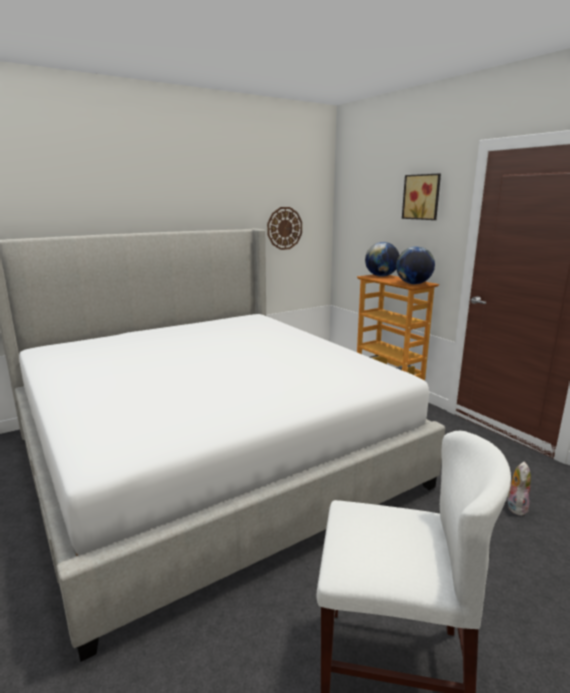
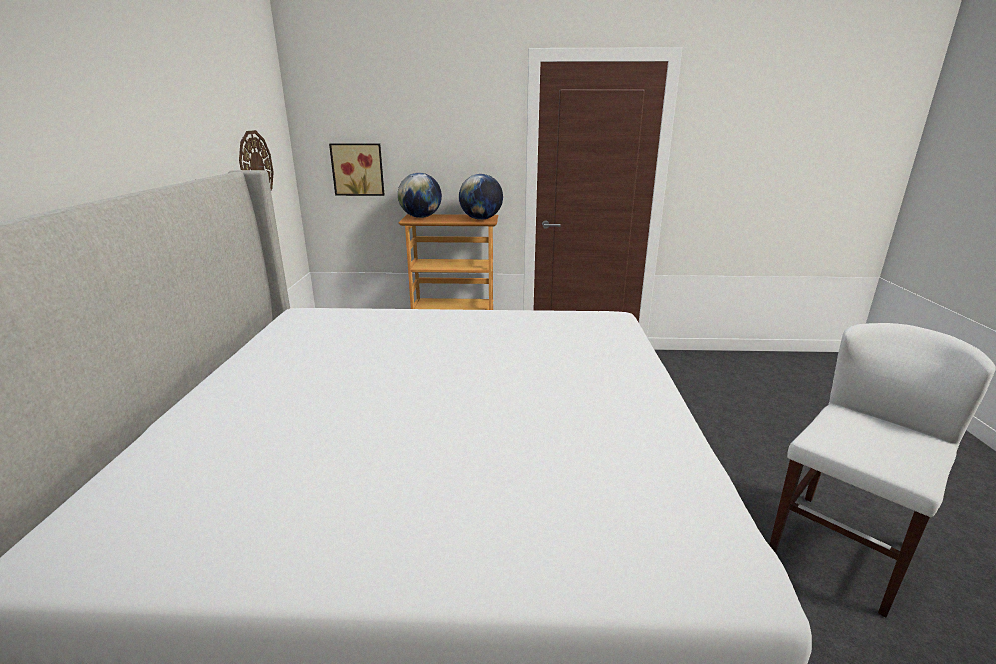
camera: 55 degrees left, 5 degrees up
(422, 197) = (456, 113): picture -> picture (358, 169)
(515, 506) = (681, 395): plush toy -> none

